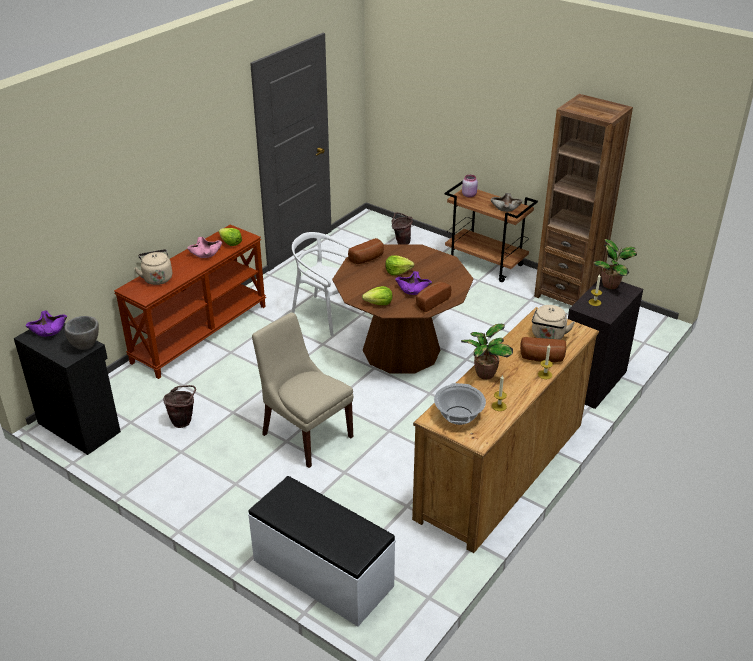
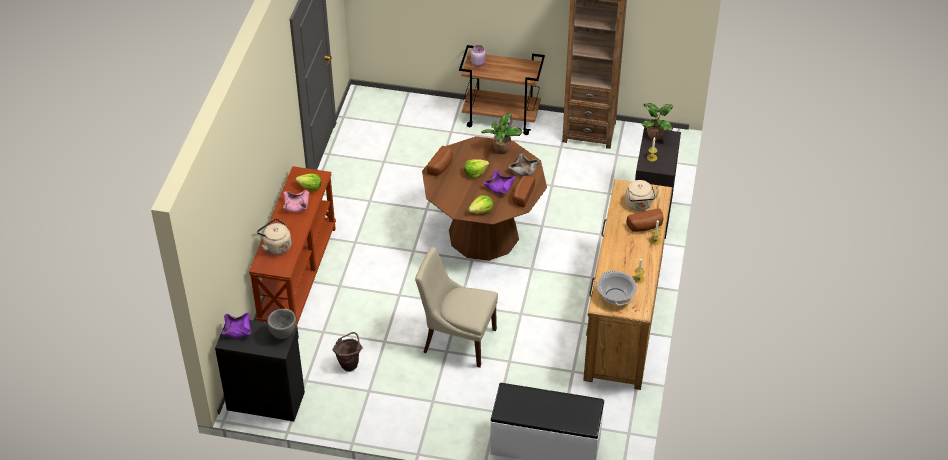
camera: 25 degrees left, 10 degrees up
(326, 314) = (395, 219): white chair -> none
(401, 242) = (410, 116): brown bucket -> none
(484, 374) = (612, 255): potted plant -> potted plant (501, 150)
(505, 207) = (518, 68): beige bowl -> beige bowl (523, 170)

